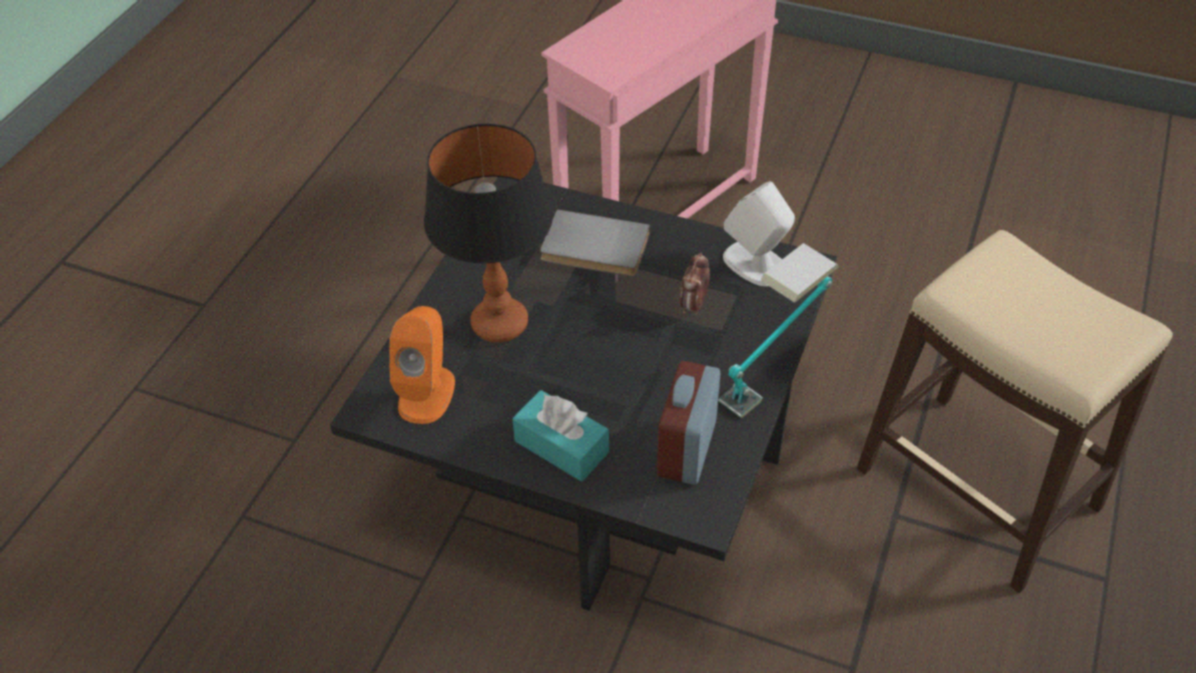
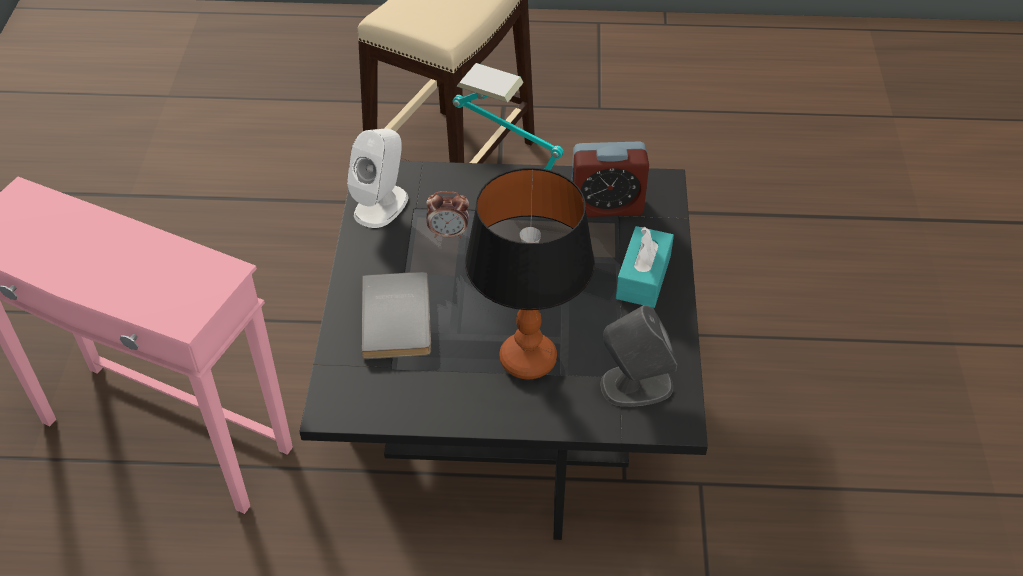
camera: 110 degrees left, 0 degrees up
(426, 393) = (635, 385): orange speaker -> grey speaker

